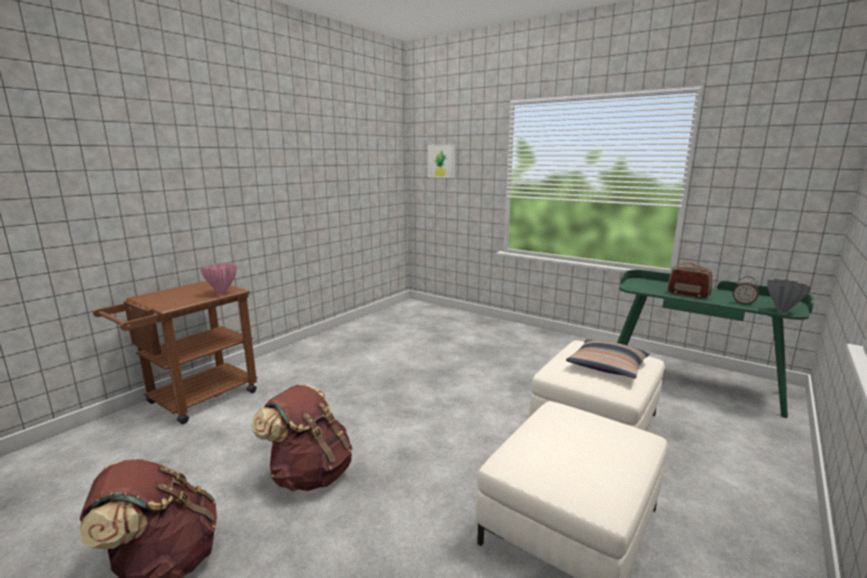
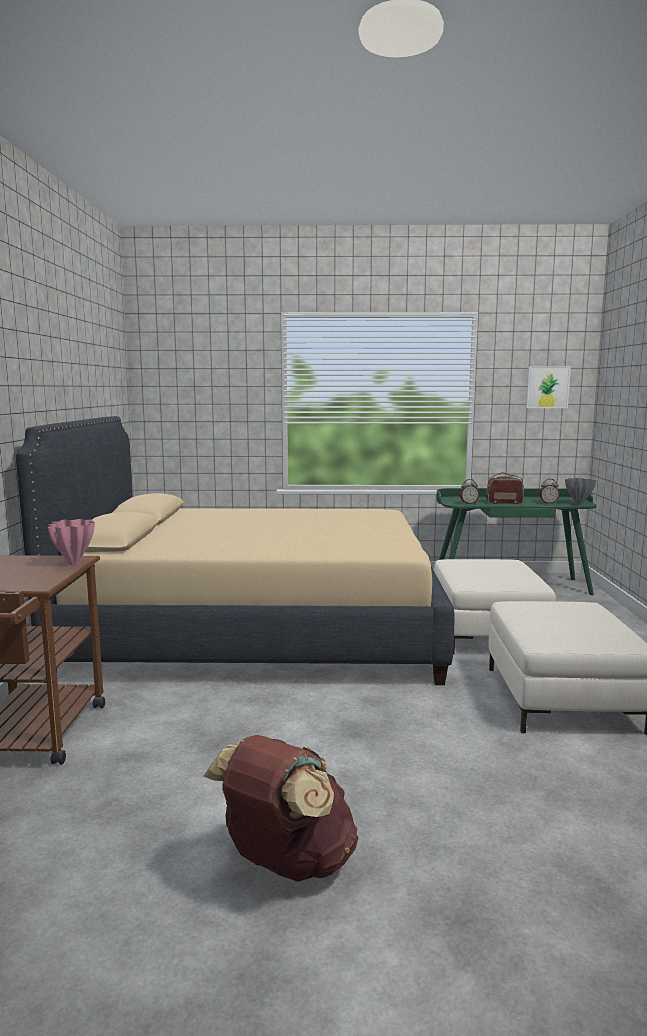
camera: 35 degrees left, 5 degrees down
(310, 474) = (310, 746): brown backpack -> none
(412, 364) = (257, 632): none -> beige bed
(441, 161) = (187, 382): picture -> picture (547, 387)
(607, 366) = (498, 570): pillow -> none
(645, 289) = (468, 503): none -> alarm clock

